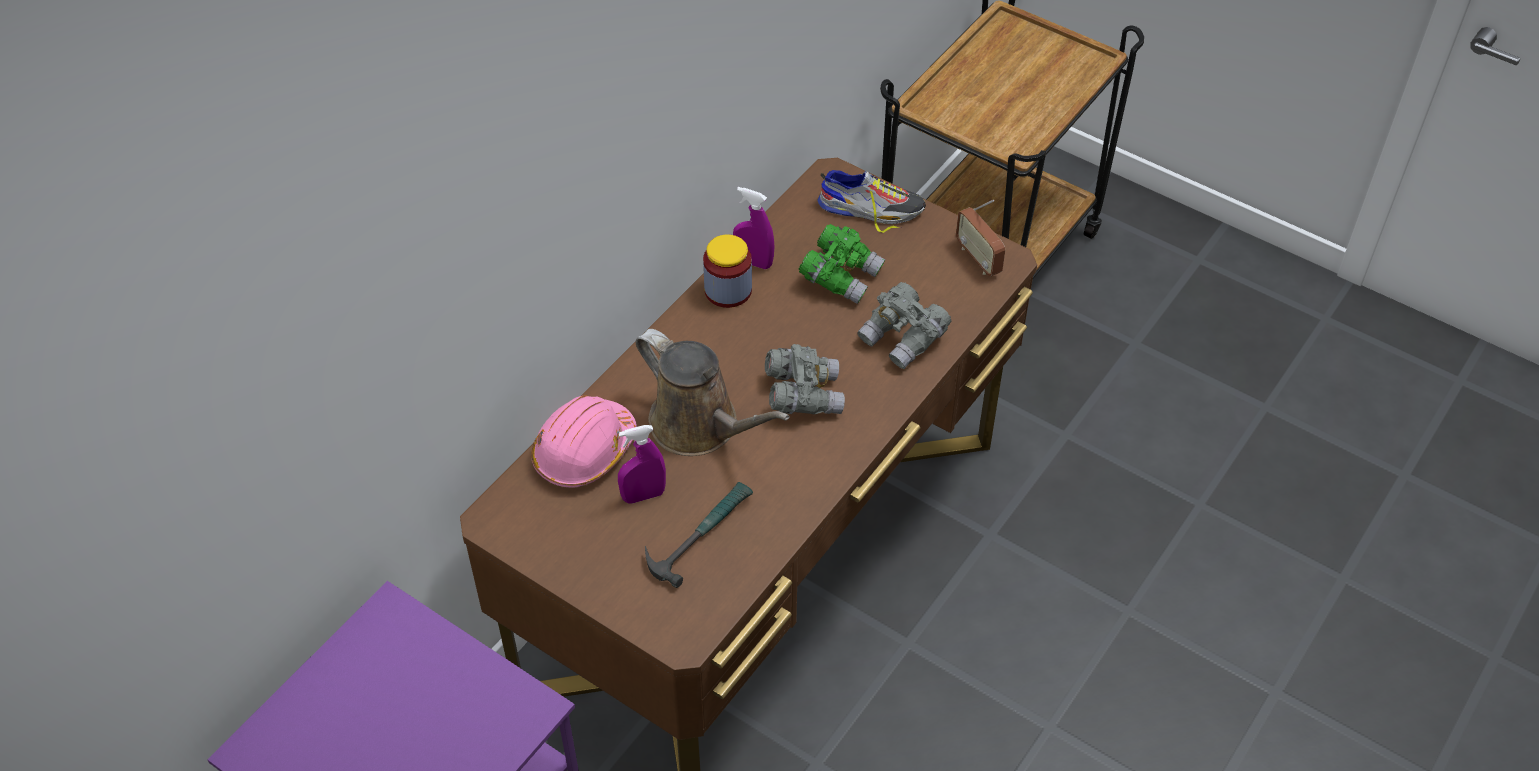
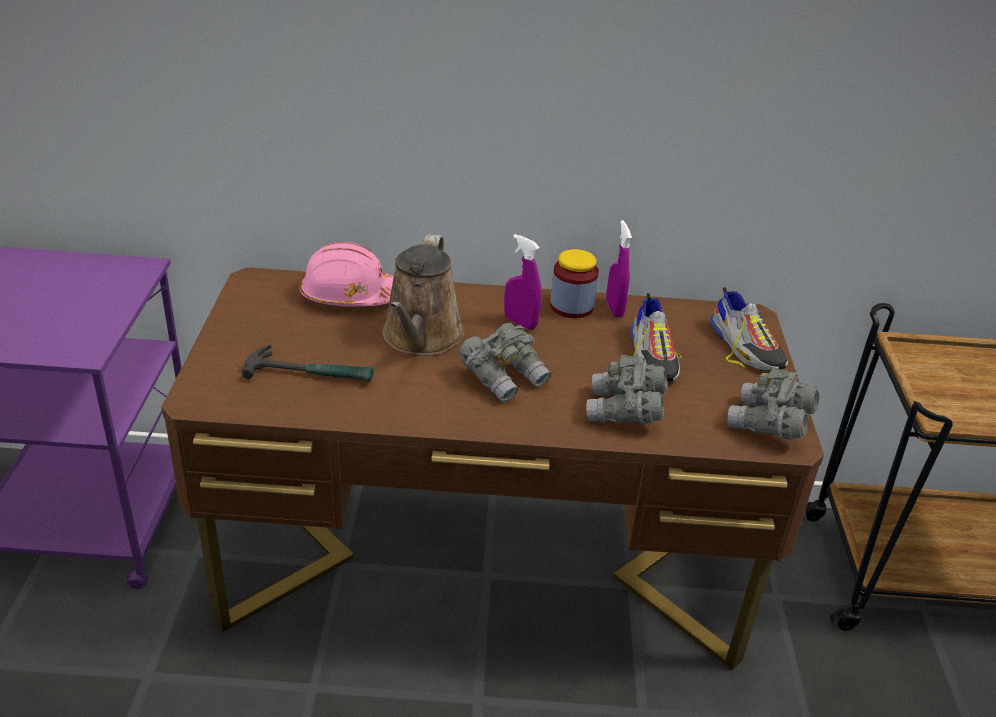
camera: 55 degrees right, 15 degrees down
(643, 495) = (328, 334): purple spray bottle -> purple spray bottle (520, 322)
(841, 276) = (653, 355): green binoculars -> shoe
(978, 259) = (769, 425): radio -> grey binoculars

